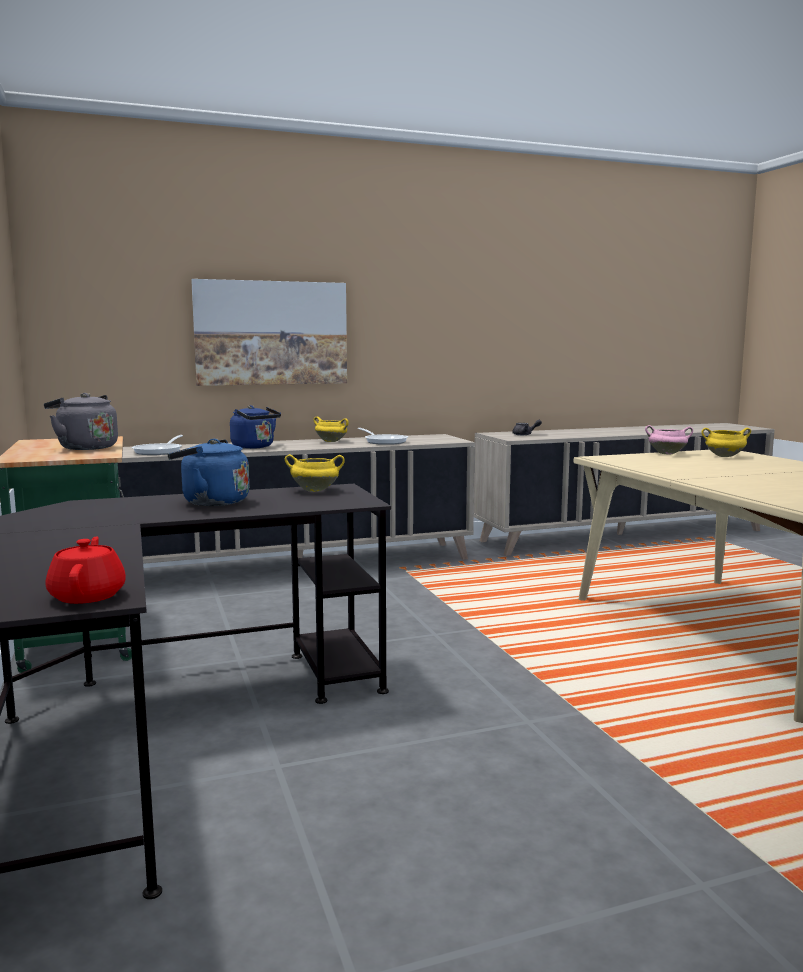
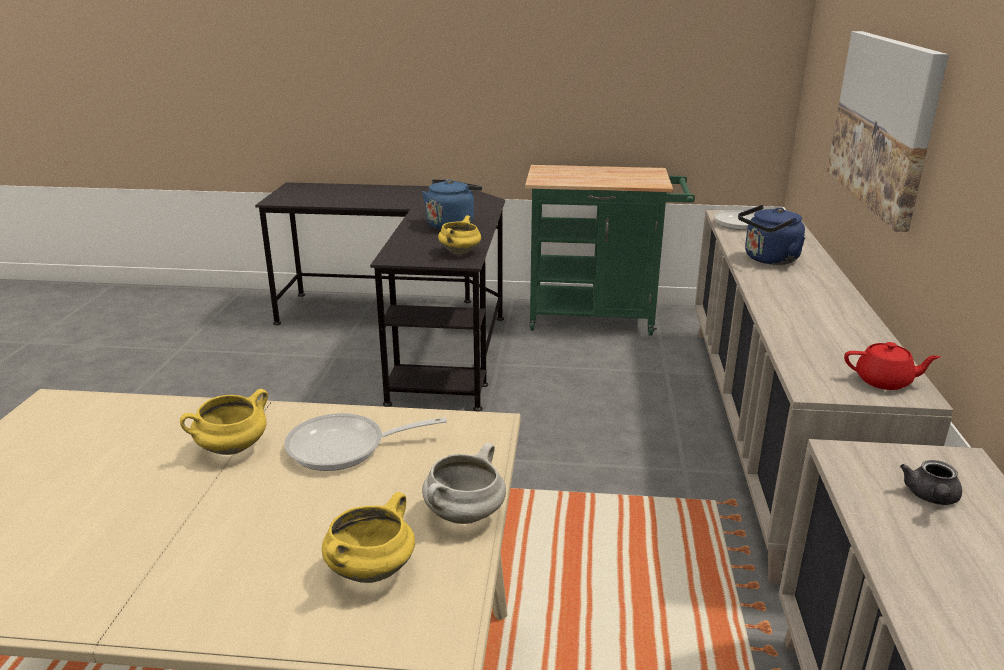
camera: 115 degrees right, 15 degrees up
(85, 447) = (590, 179): grey kettle -> none
(88, 595) = (284, 199): red teapot -> red teapot (884, 381)
(332, 441) = (822, 302): yellow cooking pot -> yellow cooking pot (232, 449)
(384, 441) = (812, 332): frying pan -> frying pan (345, 448)
(667, 454) = (464, 516): pink cooking pot -> white cooking pot

